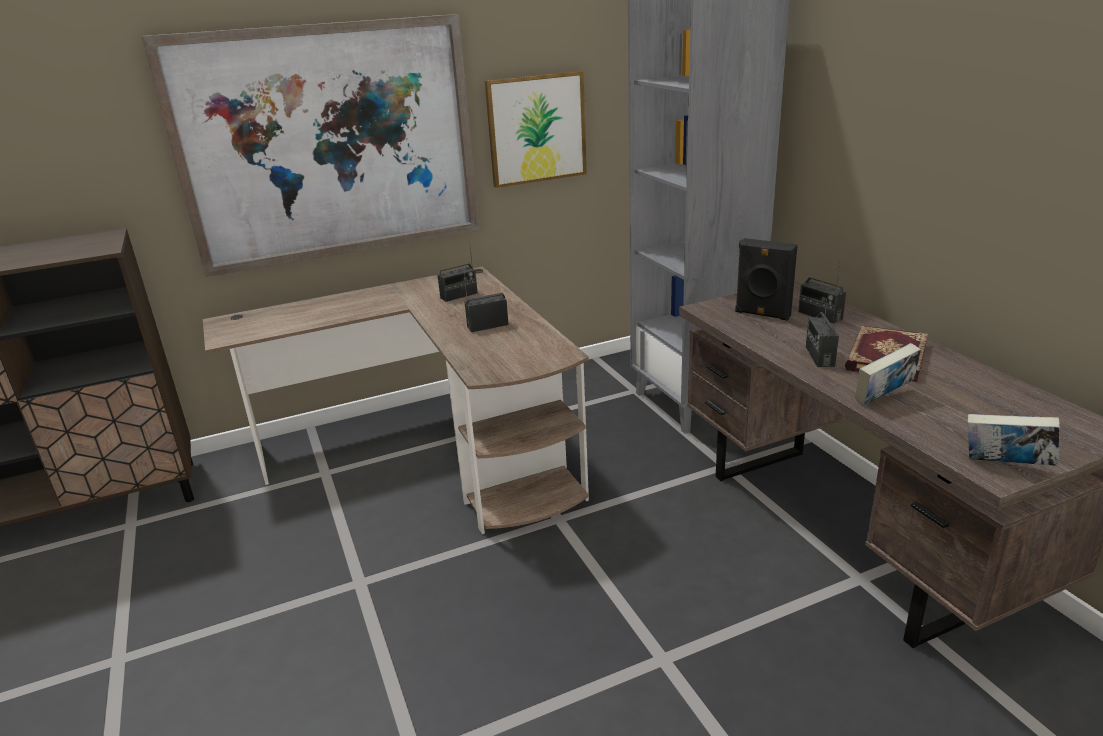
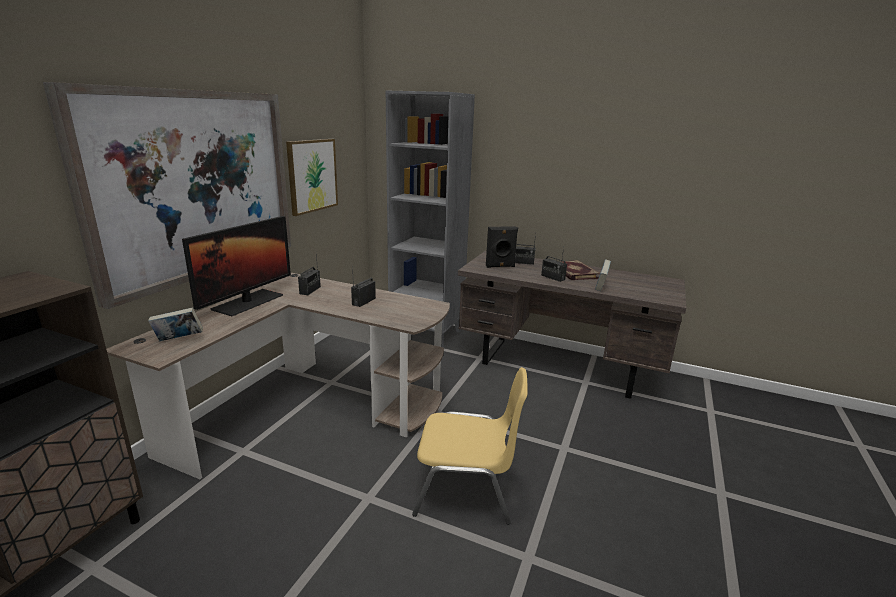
camera: 45 degrees left, 5 degrees down
(378, 296) = (248, 302): none -> monitor
(463, 634) = (466, 488): none -> yellow chair
(1005, 466) = (670, 298): book -> book (179, 339)

